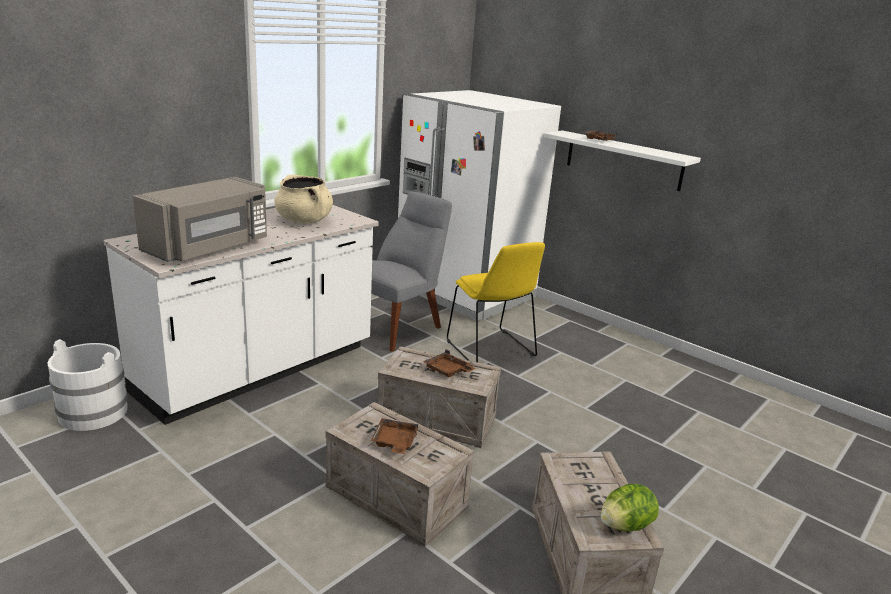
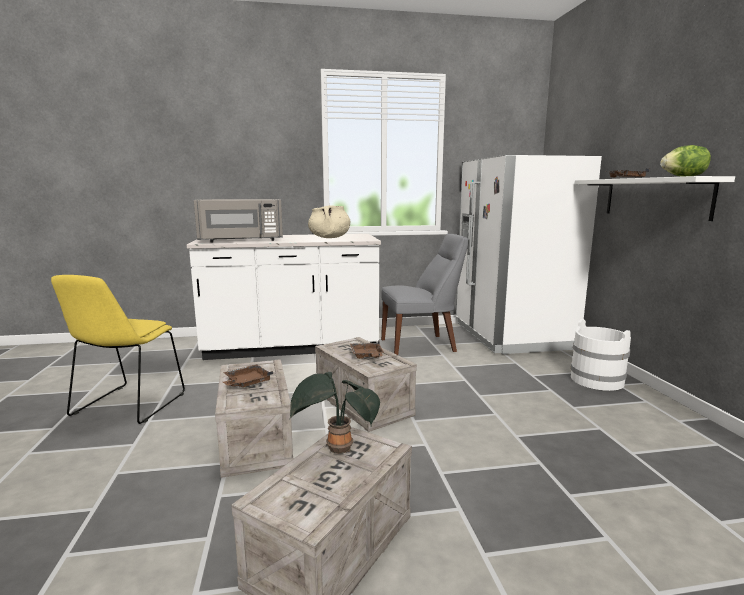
camera: 40 degrees right, 10 degrees down
(94, 412) = (183, 346): white bucket -> white bucket (597, 380)
(491, 350) = (480, 374): yellow chair -> yellow chair (127, 406)
(573, 476) = (336, 449): none -> potted plant
(625, 525) = (311, 507): lettuce -> lettuce (683, 176)

